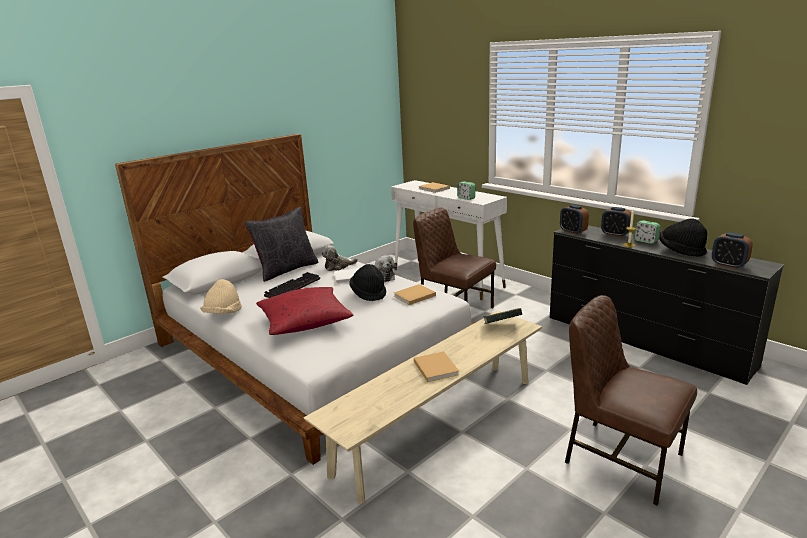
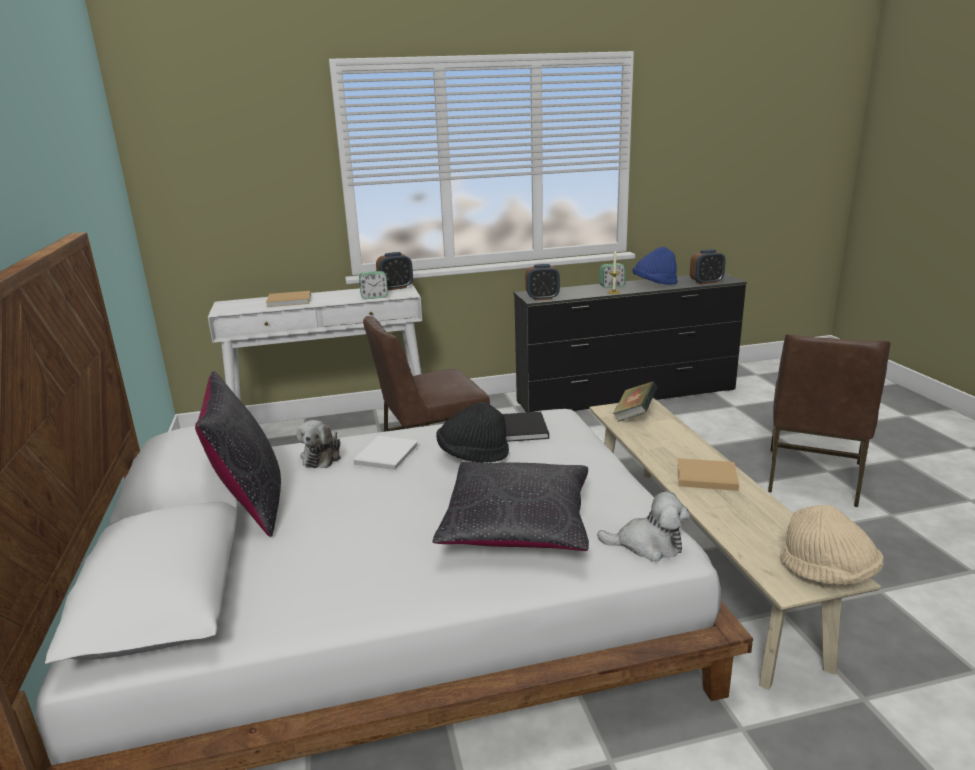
camera: 60 degrees left, 0 degrees up
(223, 314) = (363, 611): beige hat -> beige hat (828, 573)
(293, 287) = (349, 510): keyboard -> none
(305, 322) = (517, 525): red pillow -> black pillow
(383, 277) = (423, 434): plush toy -> plush toy (647, 545)
(413, 296) = (524, 429): beige book -> black book
(615, 234) = (578, 289): alarm clock -> alarm clock (396, 288)
(621, 458) = (812, 477): brown chair -> brown chair turned 45 degrees counterclockwise
(681, 251) = (654, 284): black hat -> blue hat

